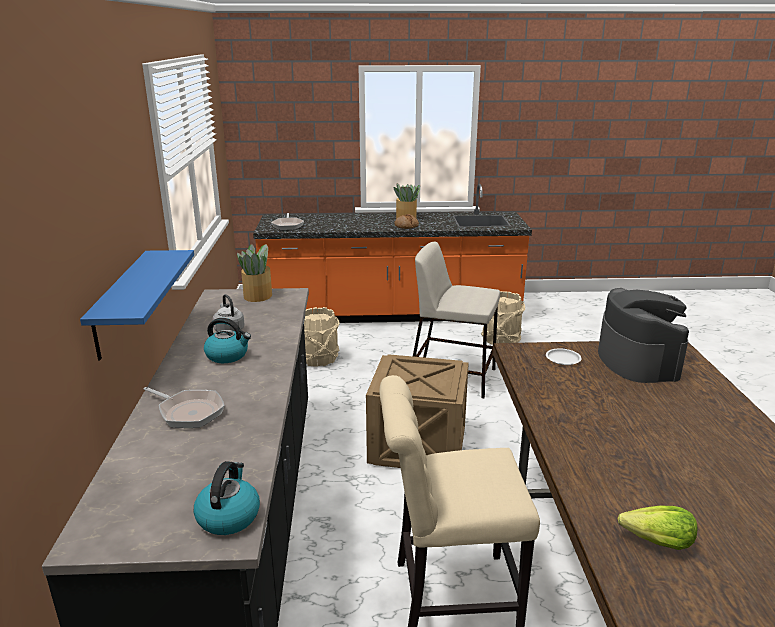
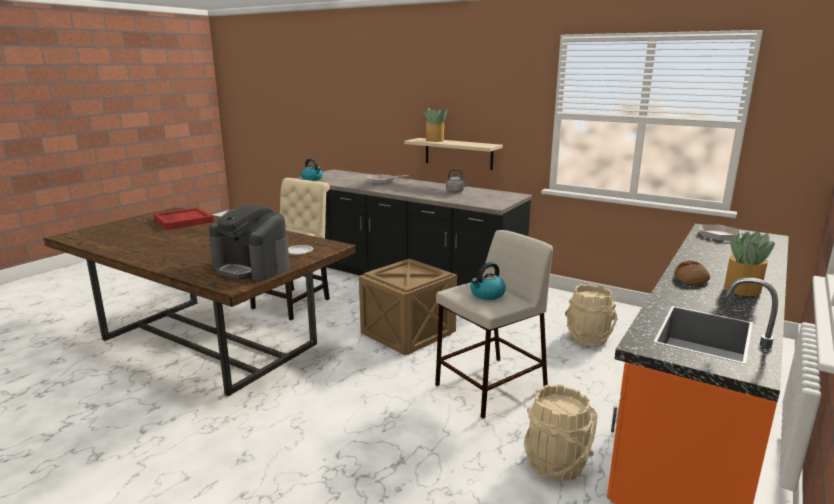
camera: 125 degrees right, 5 degrees down
(121, 303) = (458, 153): blue shelf -> beige shelf
(228, 355) = (424, 188): kettle -> kettle (487, 294)
(258, 296) = (501, 200): potted plant -> potted plant (435, 140)
(657, 542) = (183, 221): lettuce -> red tray

